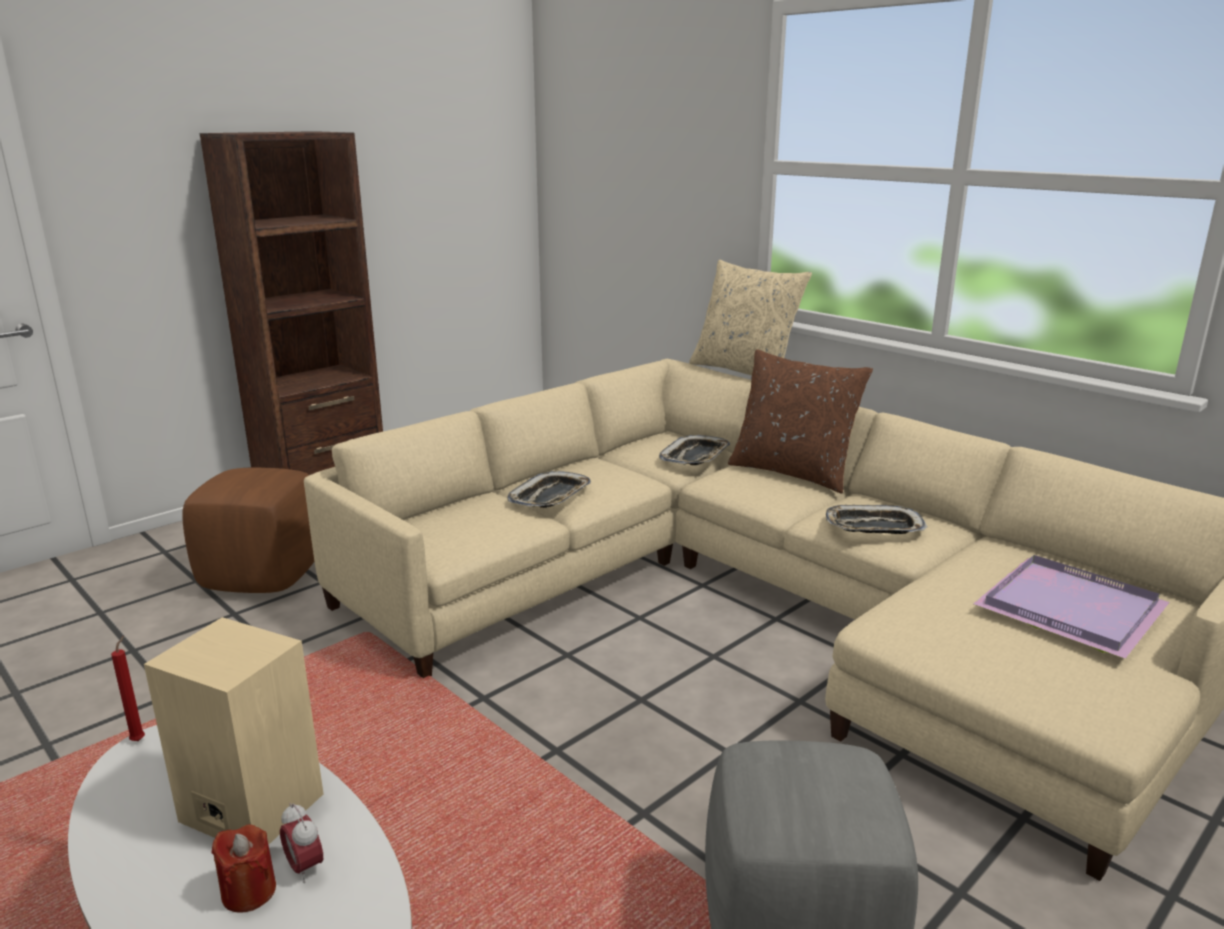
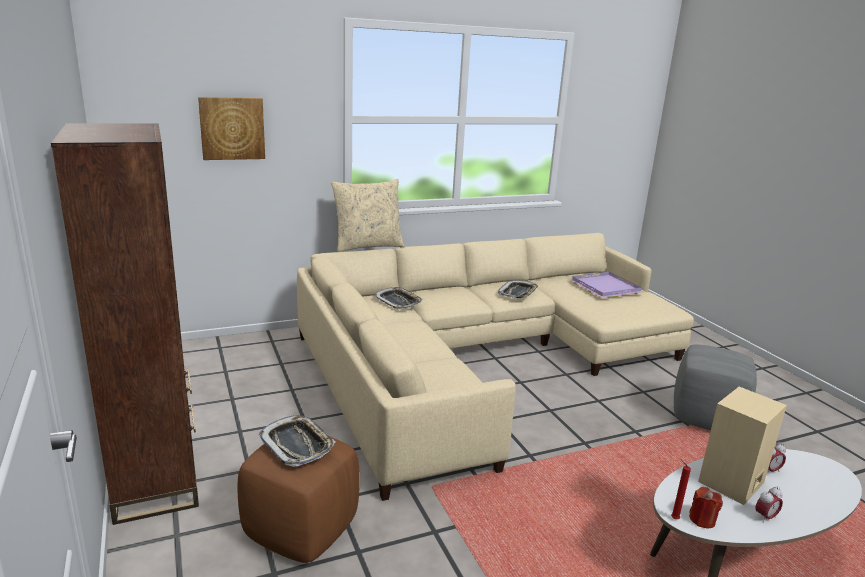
camera: 70 degrees left, 0 degrees up
(139, 849) = (765, 517): none -> alarm clock
(249, 892) = (787, 486): red candle -> red candle (702, 520)
(550, 496) = (424, 349): tray -> tray (297, 445)
(642, 173) = (232, 128): none -> picture
(793, 473) = (440, 289): brown pillow -> none

